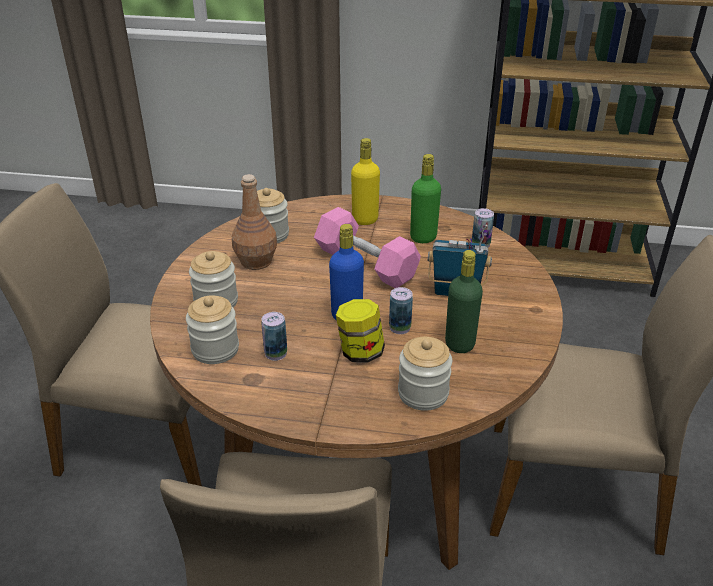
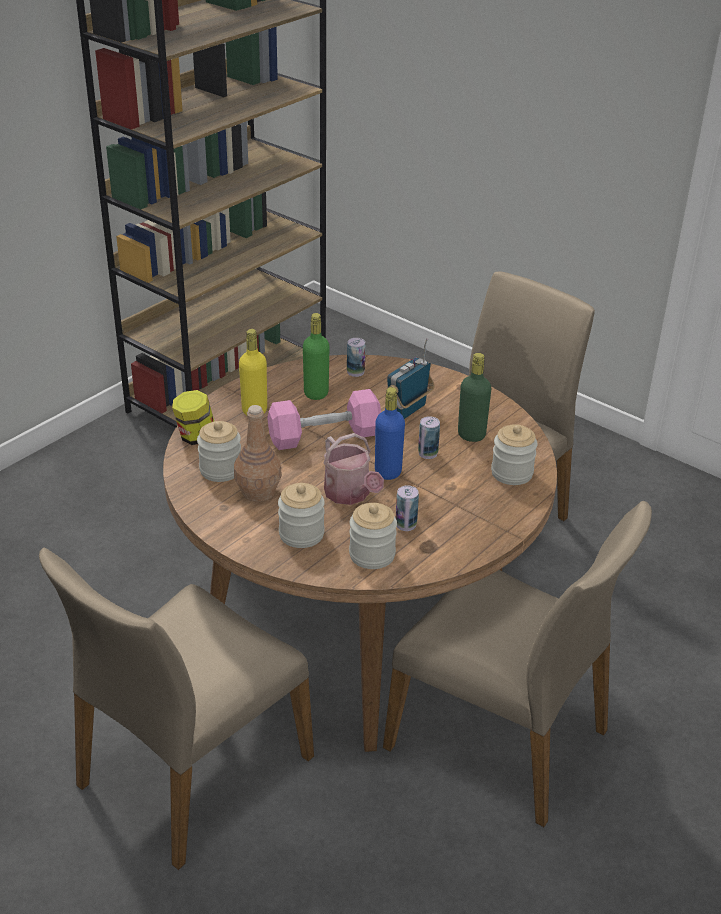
camera: 60 degrees left, 0 degrees up
(293, 307) = (350, 494): none -> watering can
(360, 352) = (441, 483): jar -> jar (196, 437)

